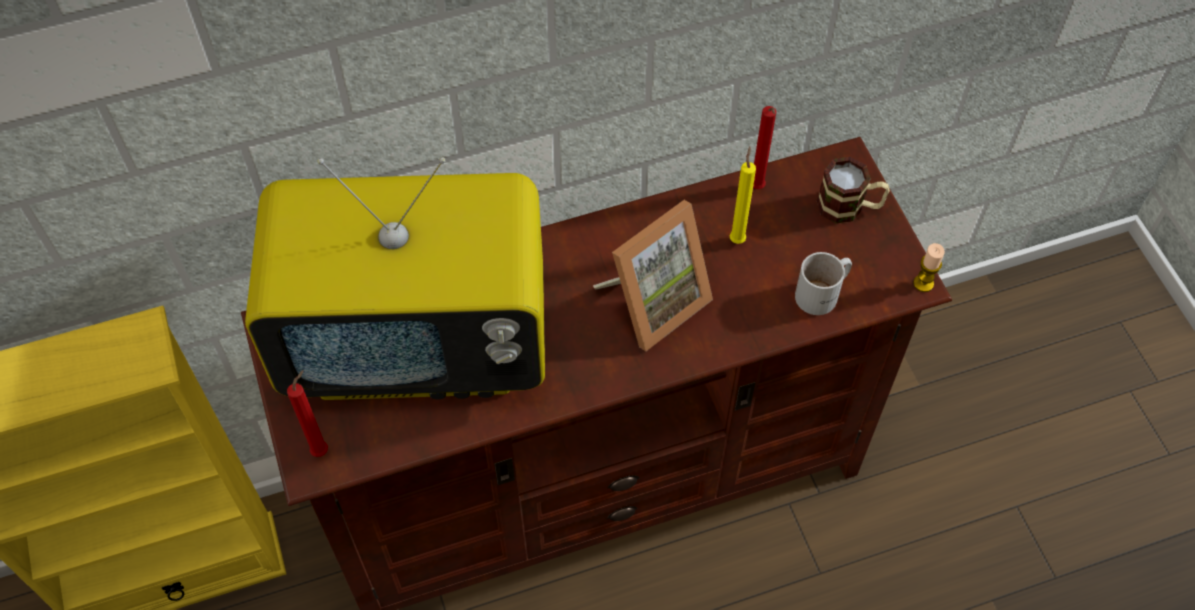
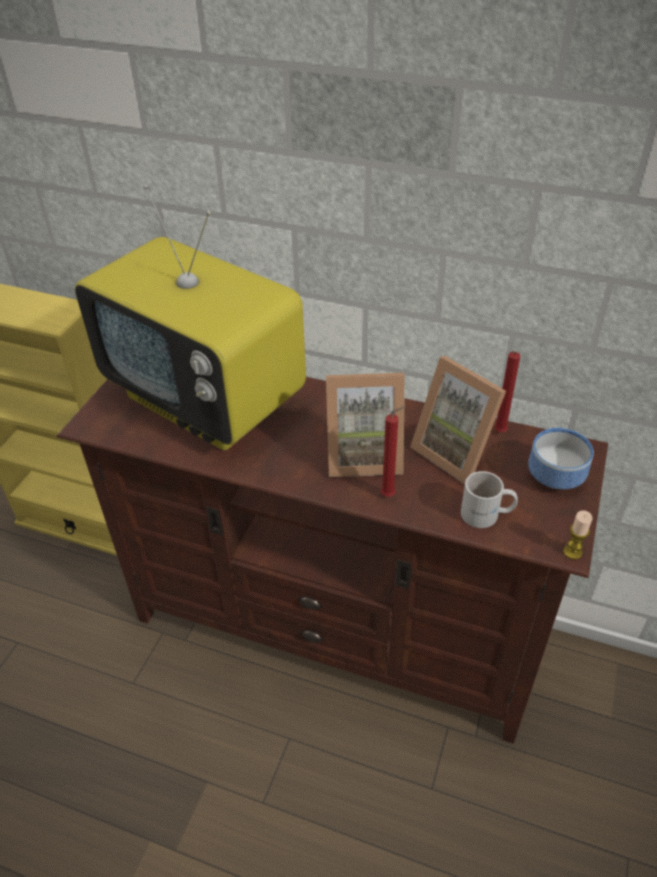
camera: 40 degrees right, 15 degrees down
(322, 449) = (101, 420): red candle -> red candle (390, 495)
(737, 238) = (456, 452): yellow candle -> picture frame
(849, 207) = (558, 476): mug -> bowl

